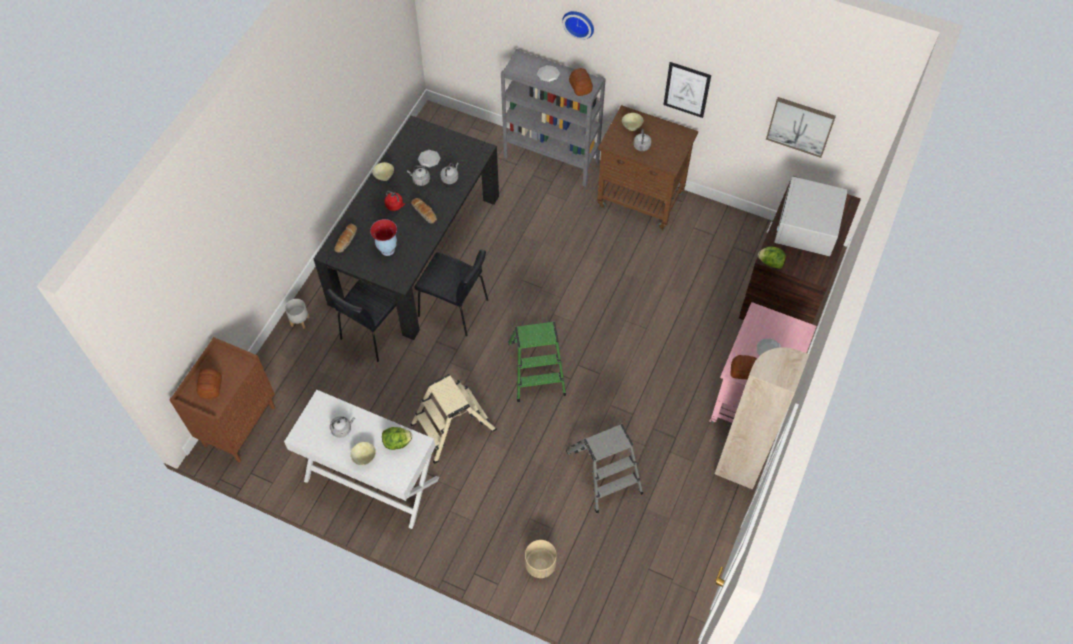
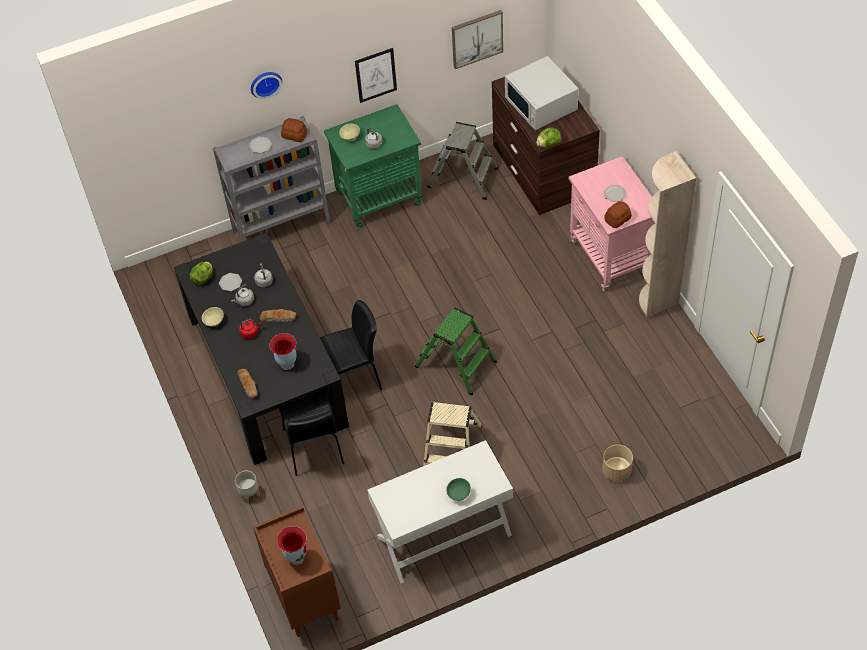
camera: 45 degrees left, 5 degrees down
(211, 387) = (296, 557): bread -> vase
(342, 429) = (420, 493): grey kettle -> none
(364, 457) = (458, 494): beige bowl -> green bowl
(397, 442) = (466, 465): lettuce -> lettuce (203, 278)
(604, 472) = (581, 381): grey step ladder -> grey step ladder (462, 178)
(641, 200) = (380, 199): brown cart -> green cart

